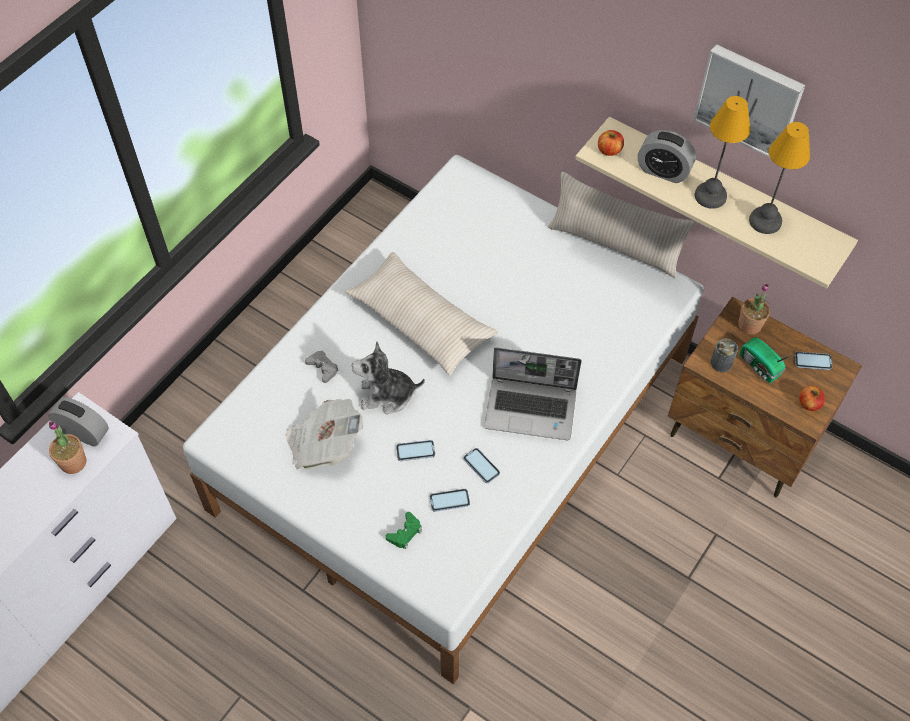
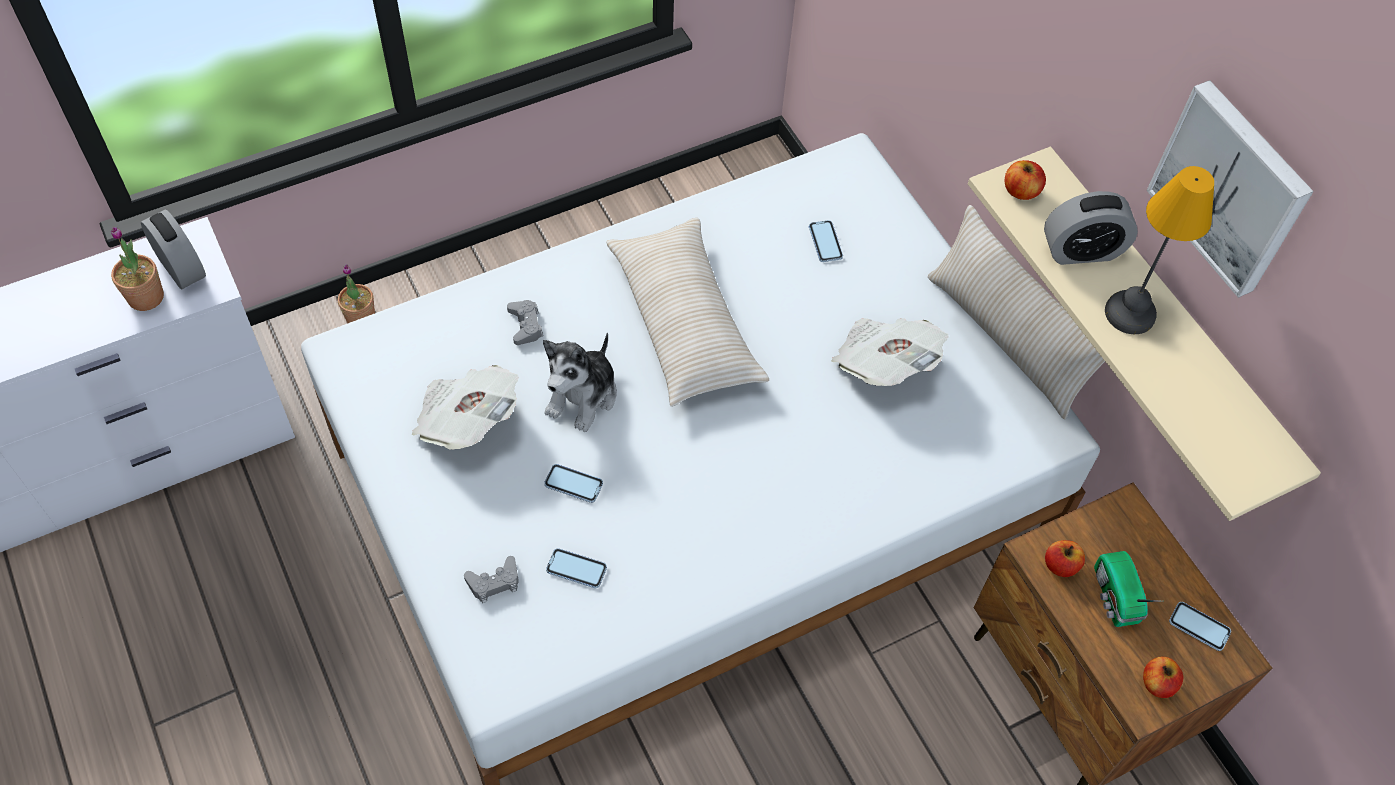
camera: 25 degrees right, 0 degrees up
(387, 395) = (583, 396): plush toy -> plush toy turned 90 degrees counterclockwise
(405, 533) = (494, 582): green game controller -> grey game controller
(481, 466) = (645, 545): phone -> phone (825, 242)
(532, 409) = (758, 502): laptop -> none
(554, 291) = (884, 363): none -> newspaper
(663, 171) = (1081, 251): alarm clock -> alarm clock turned 60 degrees counterclockwise
(721, 363) = (1060, 565): can -> apple
(749, 325) = (1134, 533): potted plant -> potted plant (361, 318)
(766, 221) = (1192, 384): table lamp -> none

